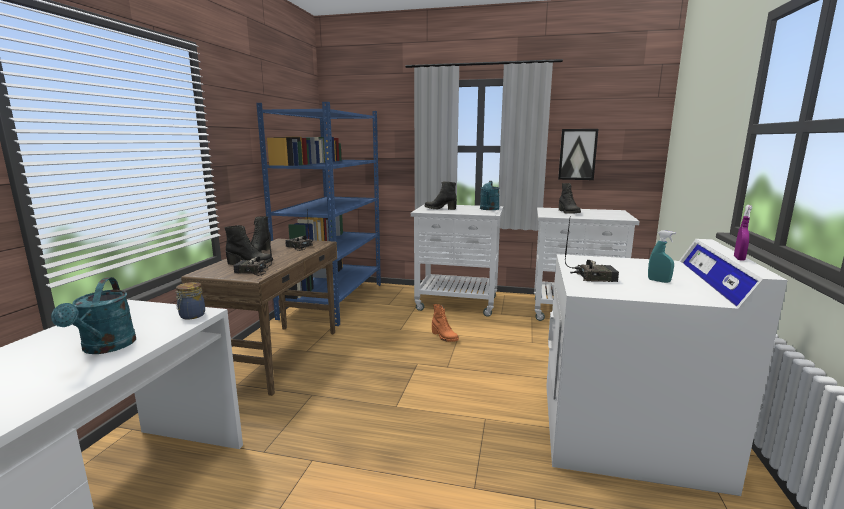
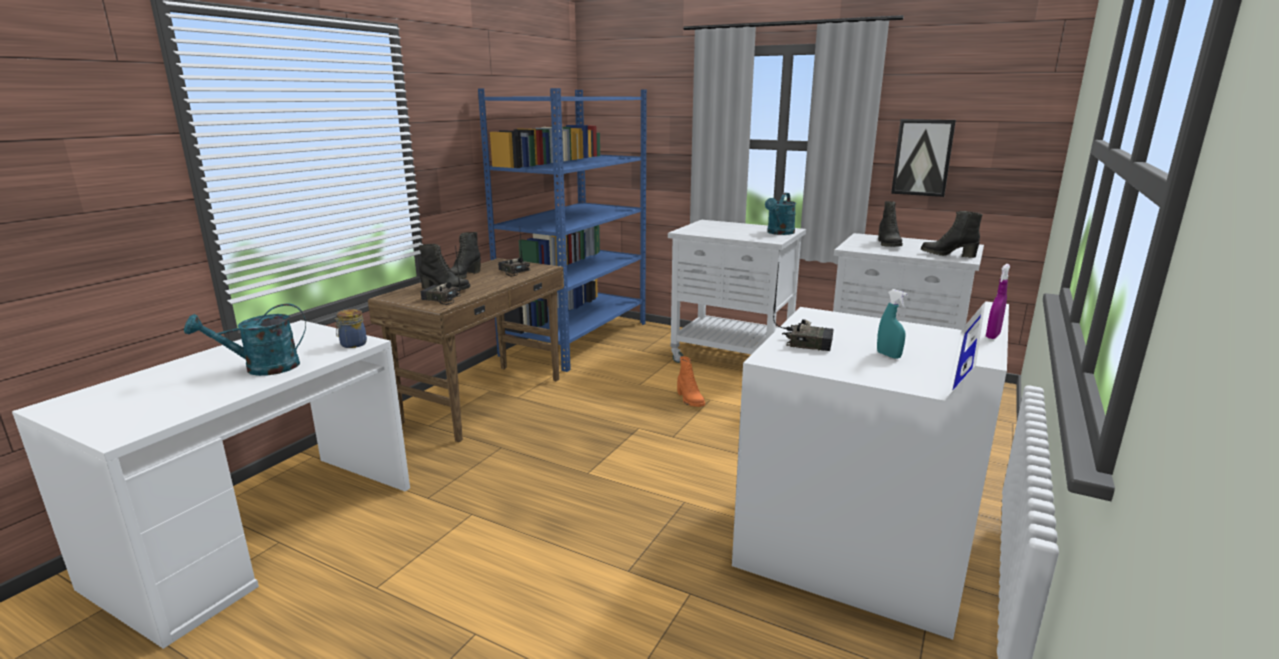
camera: 15 degrees right, 5 degrees up
(105, 348) = (262, 368): turquoise watering can -> turquoise watering can turned 60 degrees clockwise
(440, 209) = (712, 229): black boot -> black boot (948, 255)

